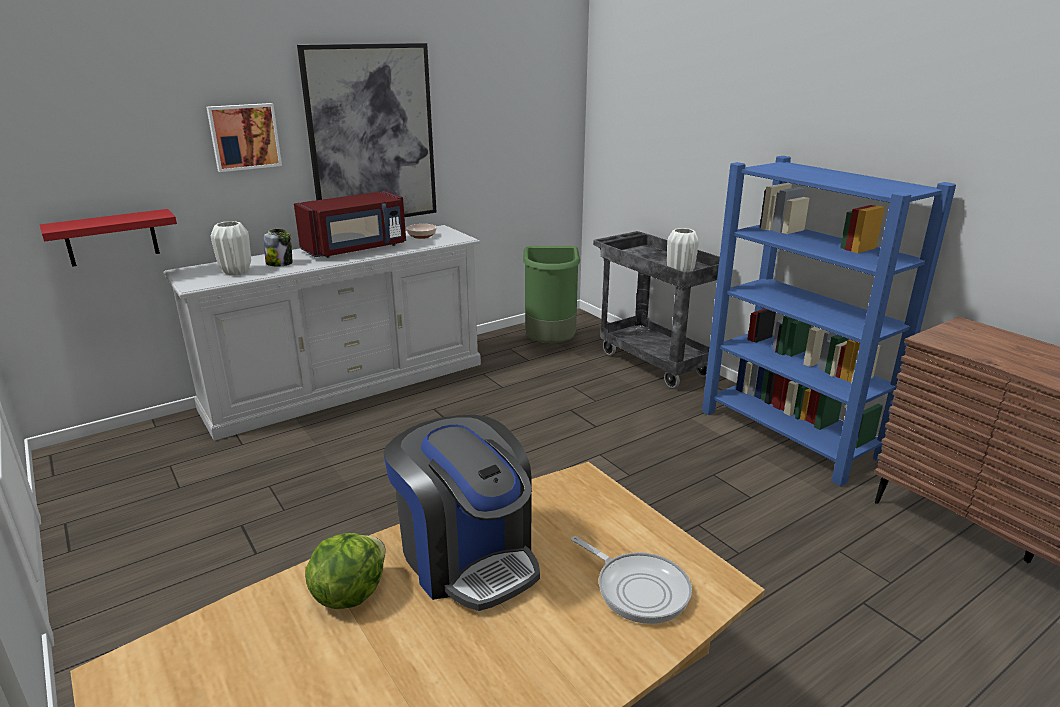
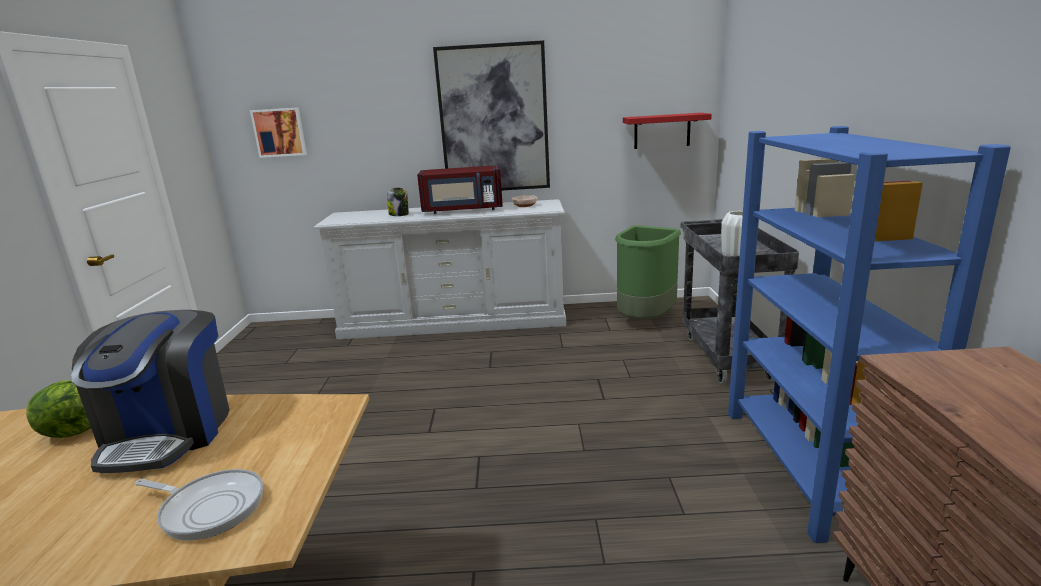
camera: 35 degrees right, 5 degrees down
(111, 238) = (302, 186): red shelf -> red shelf (662, 131)
(236, 272) = (365, 217): white vase -> none
(244, 136) = (392, 118): picture -> picture (280, 132)
(638, 589) = (209, 508): frying pan -> frying pan turned 60 degrees counterclockwise

